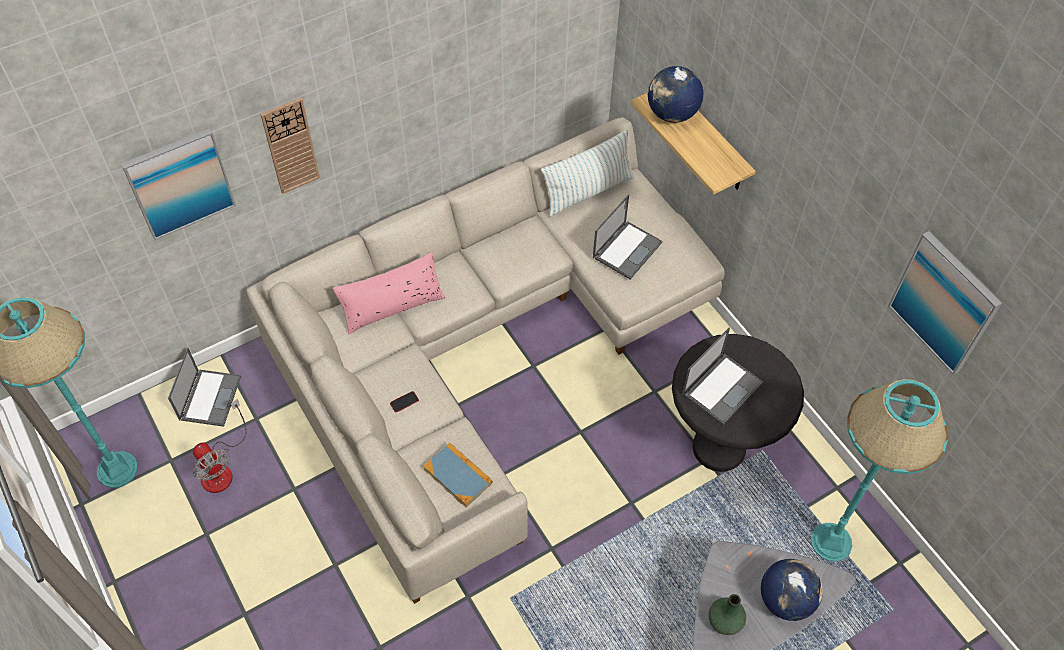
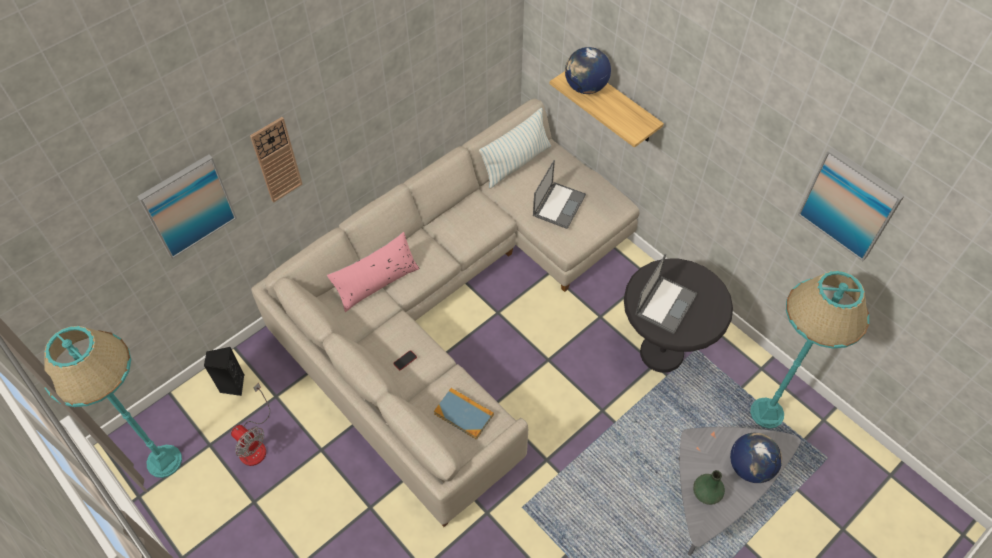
camera: 10 degrees left, 0 degrees up
(210, 397) = (232, 385): laptop -> black speaker

